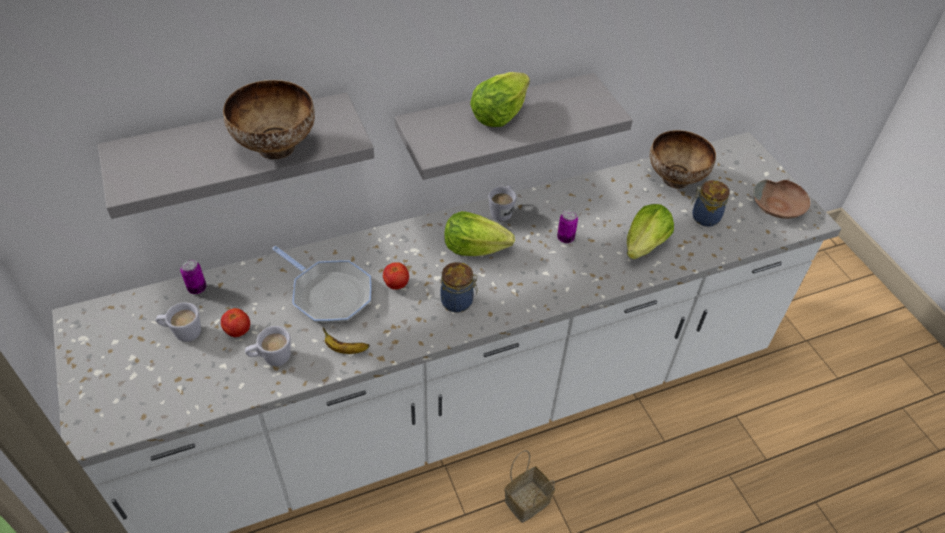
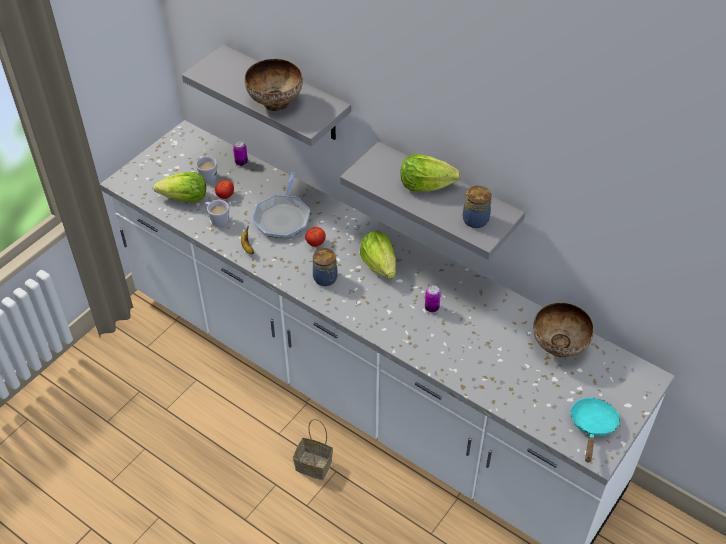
camera: 60 degrees right, 0 degrees up
(502, 211) = (427, 263): white mug -> none
(645, 245) = (465, 355): lettuce -> lettuce (185, 199)
(704, 217) = (531, 381): jar -> jar (475, 219)
(779, 206) = (592, 426): brown bowl -> turquoise frying pan

